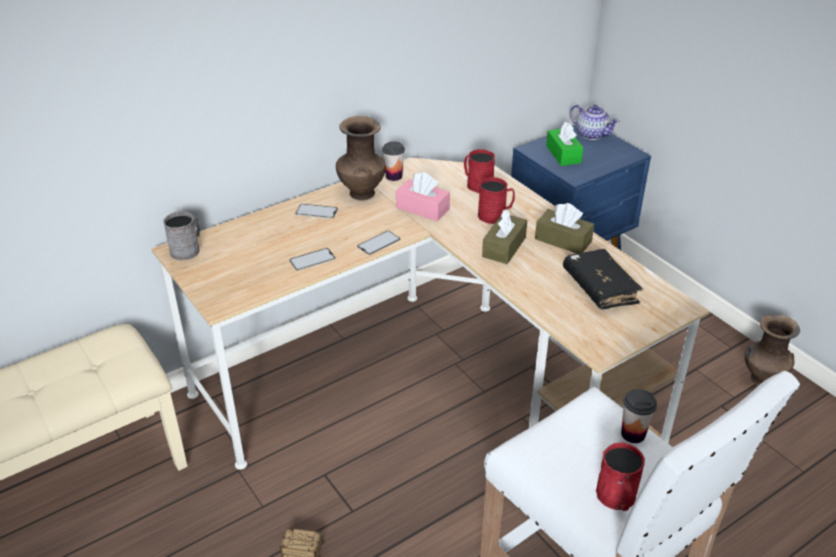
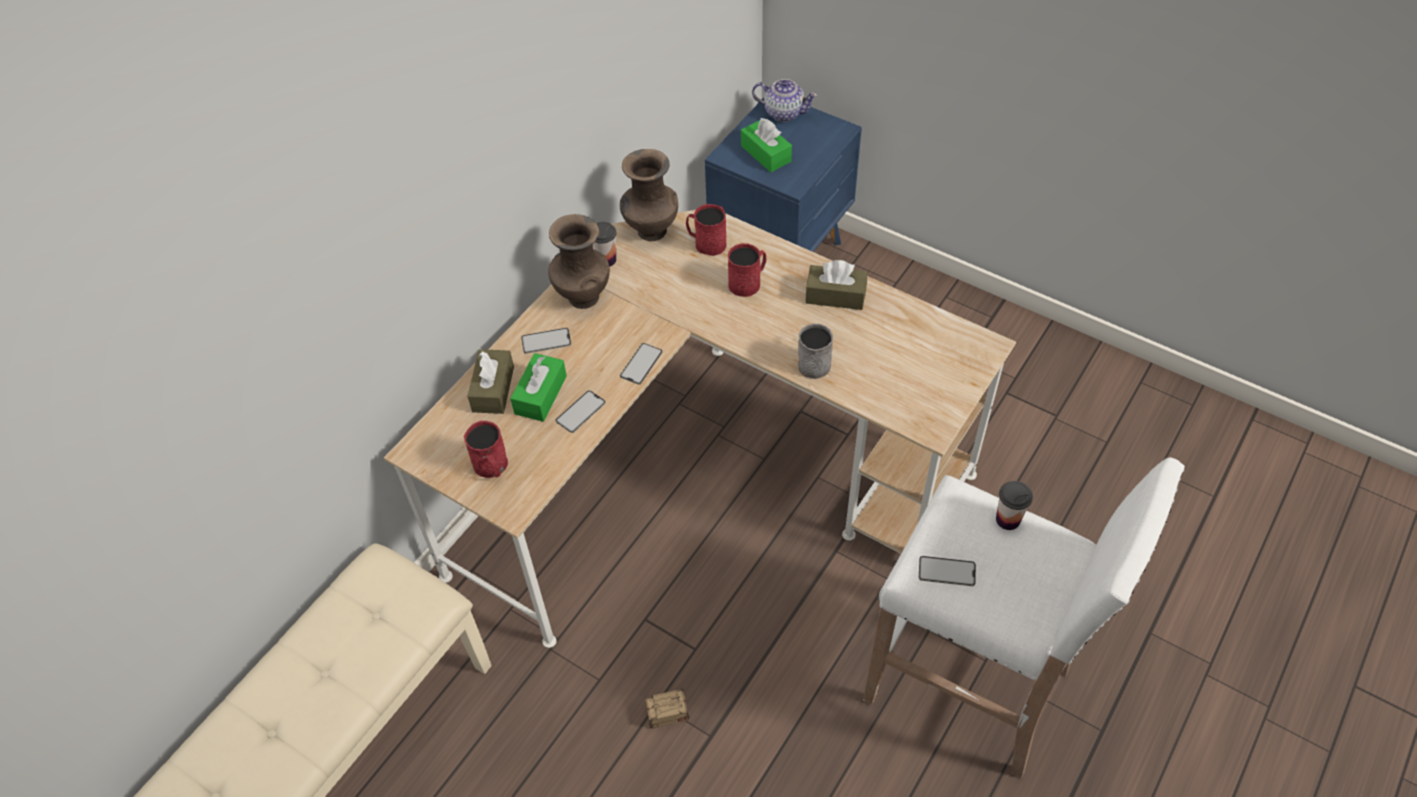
camera: 20 degrees left, 15 degrees up
(188, 249) = (429, 445): grey mug -> grey mug (814, 361)
(290, 242) = (540, 395): none -> green tissue box
(422, 208) = (663, 298): pink tissue box -> none
(504, 247) = (778, 325): brown tissue box -> brown tissue box (493, 389)
(552, 455) = (947, 571): none -> phone
(600, 287) = (900, 348): black book -> none
(617, 499) = (1023, 596): red mug -> red mug (492, 467)
(761, 379) = (1033, 347): brown vase -> brown vase (650, 231)

